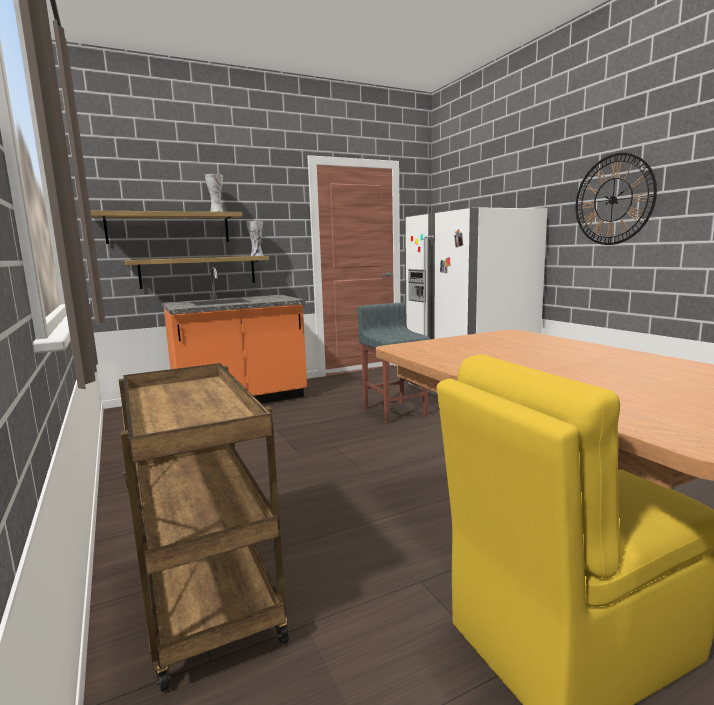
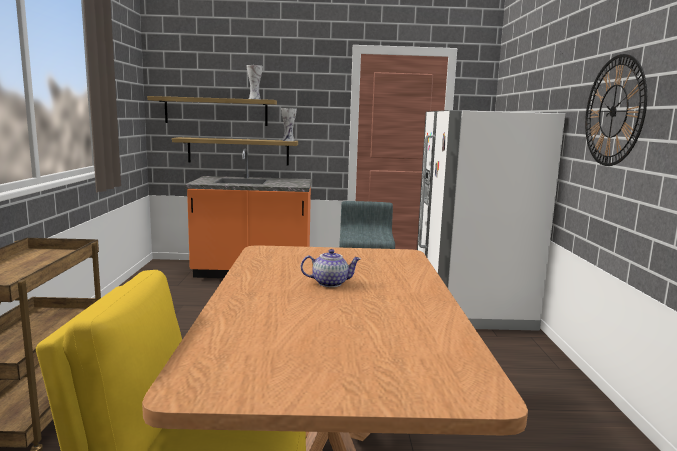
camera: 25 degrees right, 0 degrees up
(532, 358) = (330, 283): none -> teapot

